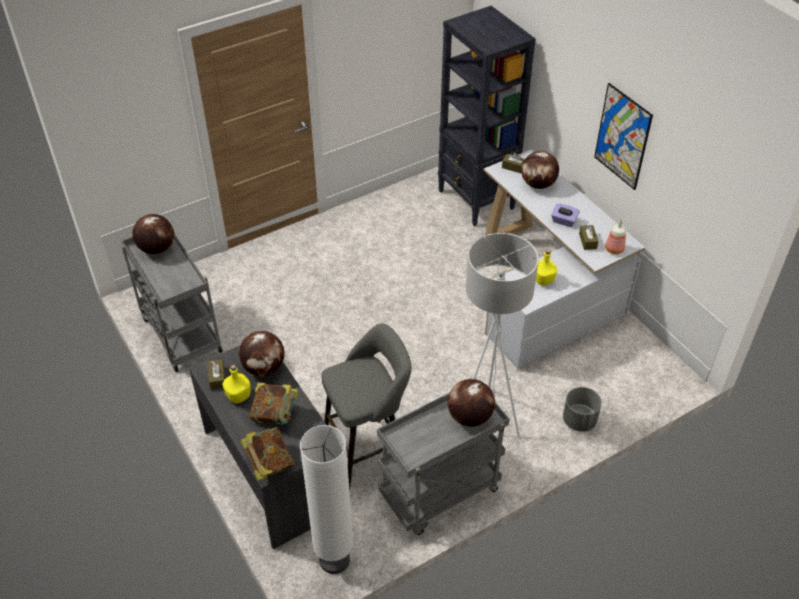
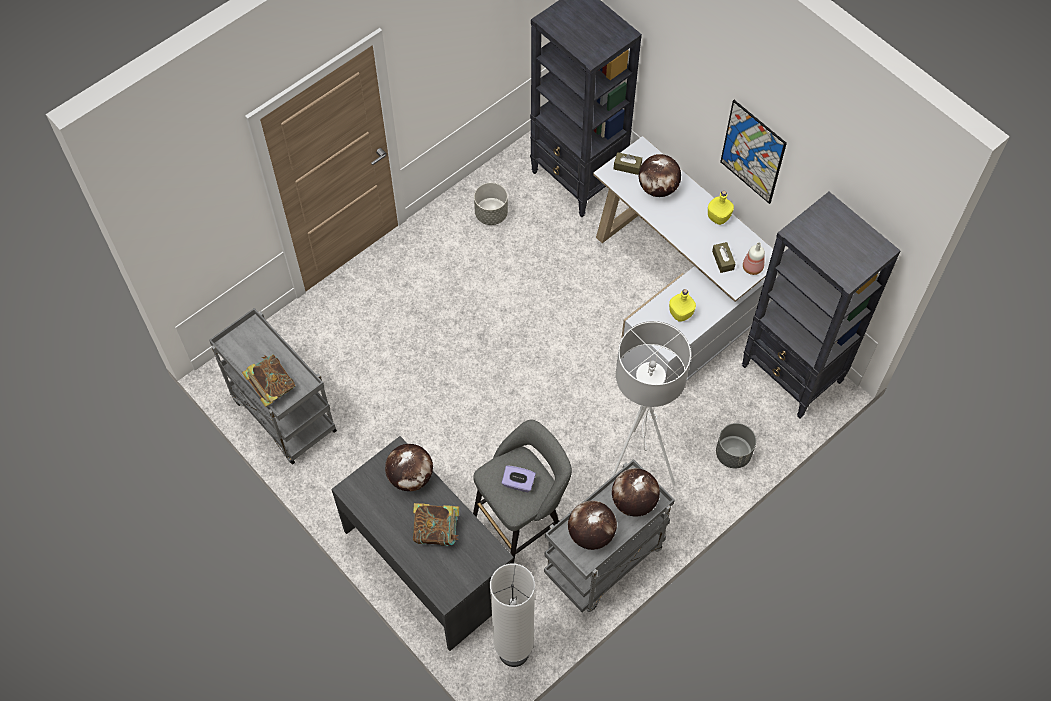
camera: 10 degrees left, 15 degrees up
(156, 249) = (250, 342): globe -> globe (590, 534)
(217, 378) = (365, 497): brown tissue box -> none
(239, 396) = (394, 515): yellow bottle -> yellow bottle (719, 217)
(269, 463) = (445, 587): book -> book (271, 387)
(398, 215) = (491, 214): none -> grey planter
(563, 221) = (693, 236): purple tissue box -> purple tissue box (518, 483)
(644, 364) = (792, 374): none -> black bookcase

